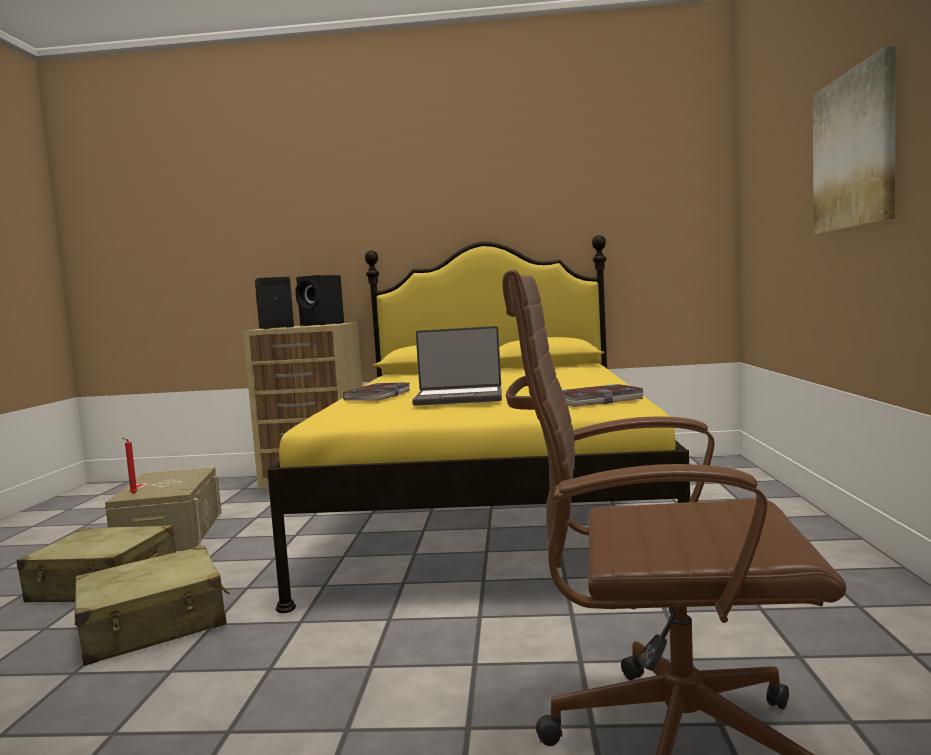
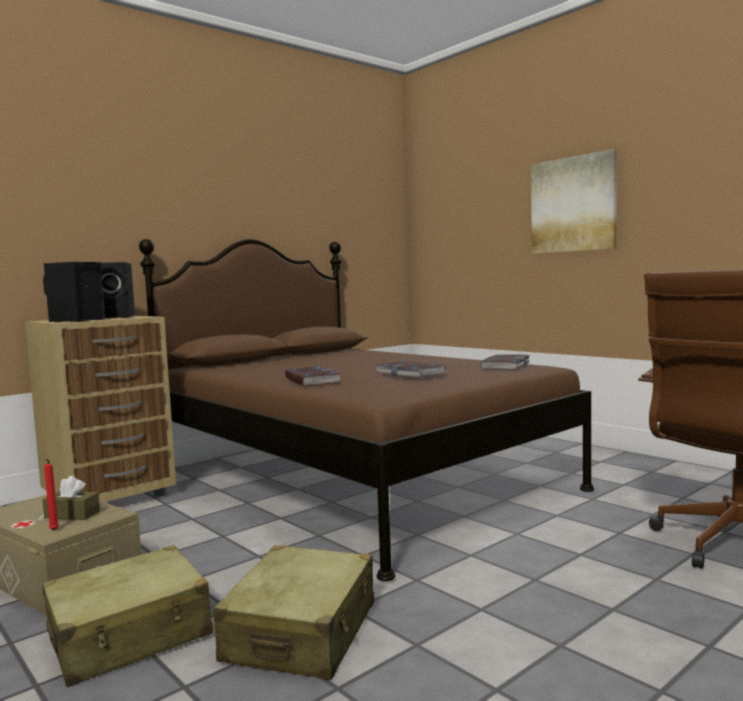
camera: 45 degrees left, 0 degrees up
(166, 486) = (72, 515): none -> brown tissue box
(459, 398) = (411, 373): laptop -> book
(491, 515) = (356, 480): yellow bed -> brown bed

